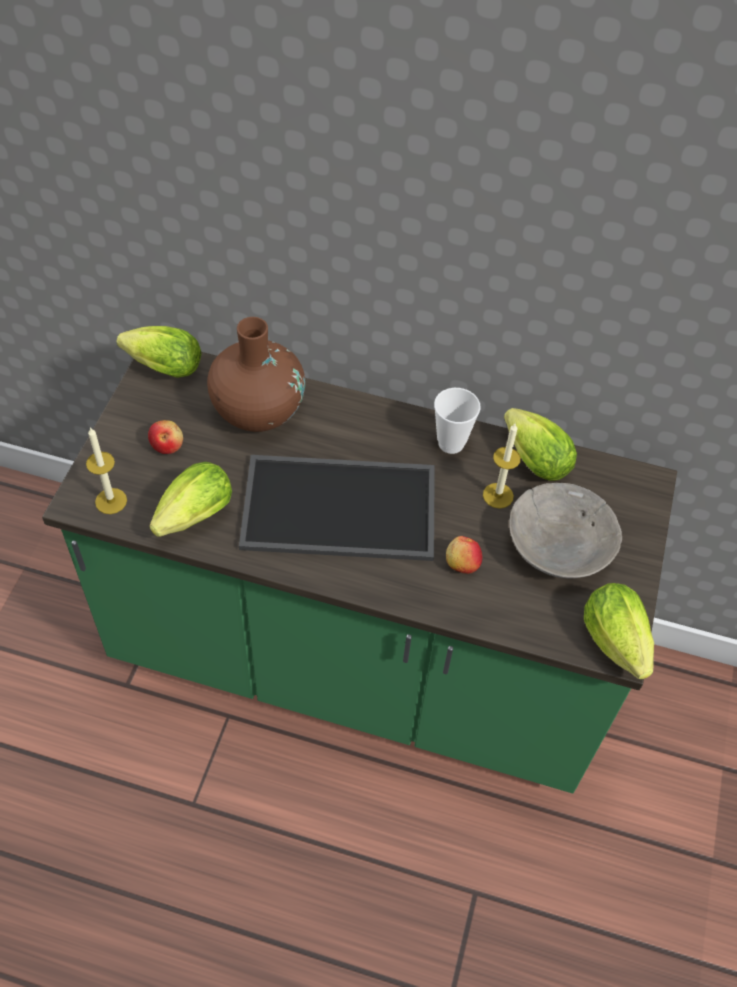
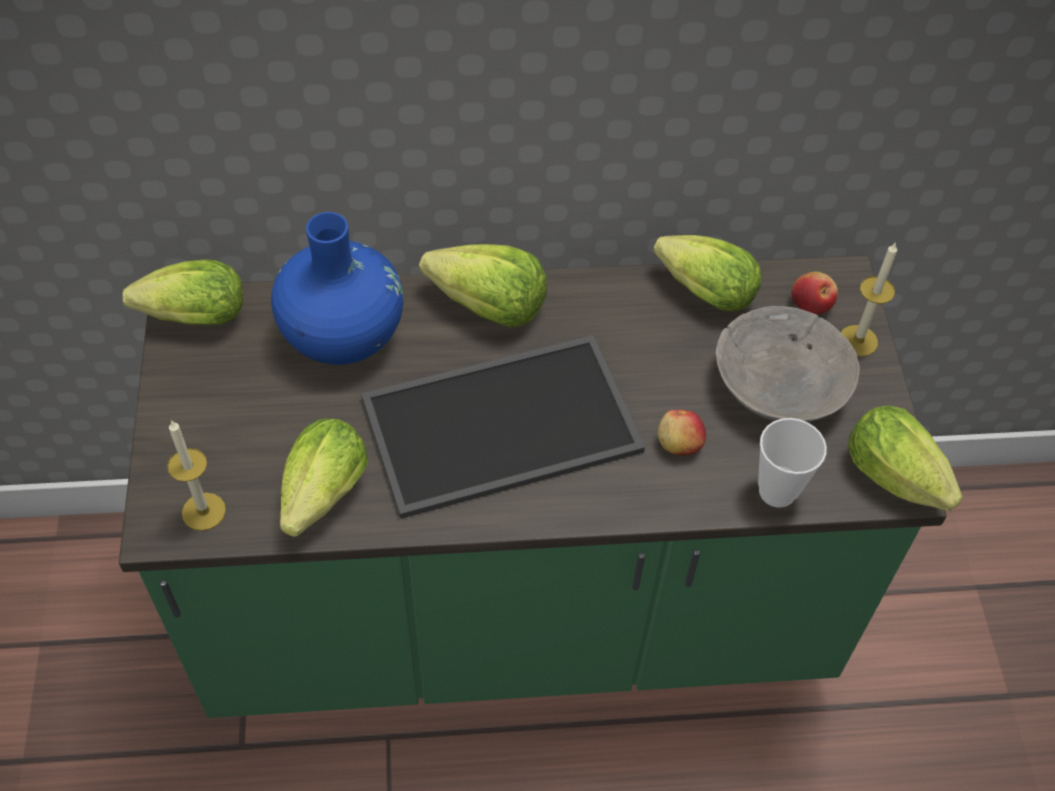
camera: 20 degrees left, 0 degrees up
(167, 445) = (245, 415): apple -> apple (811, 303)
(258, 410) = (342, 335): brown vase -> blue vase
(369, 422) = (488, 307): none -> lettuce
(451, 443) = (598, 302): cup -> cup (777, 491)
(498, 495) = (682, 348): candle -> candle (858, 340)

